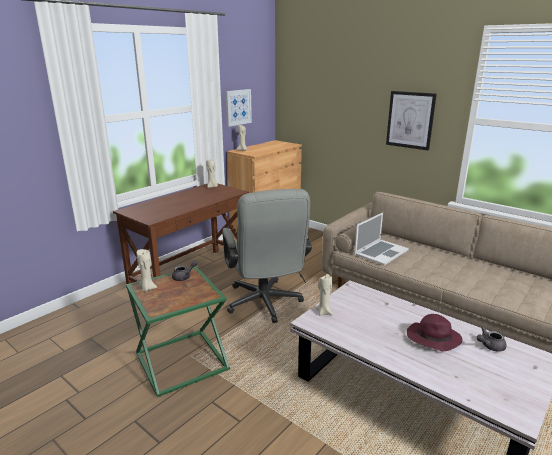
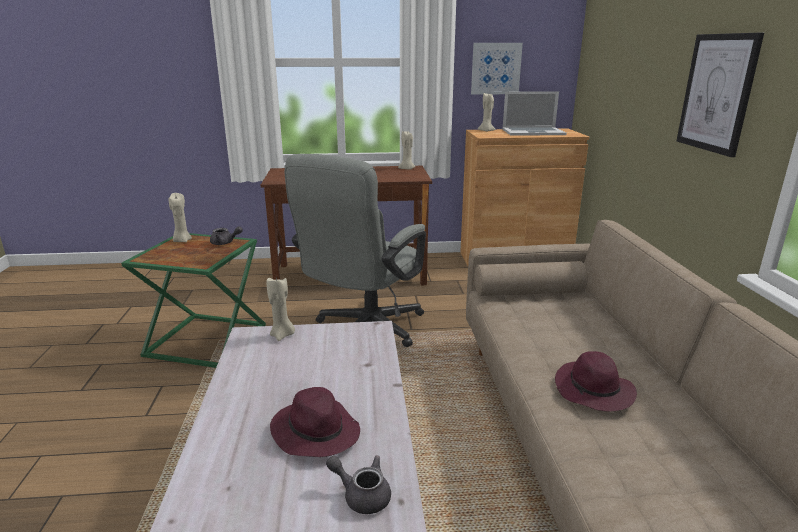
camera: 45 degrees right, 0 degrees up
(381, 252) = (530, 314): laptop -> laptop (533, 132)
(456, 272) = (594, 391): none -> purple hat

